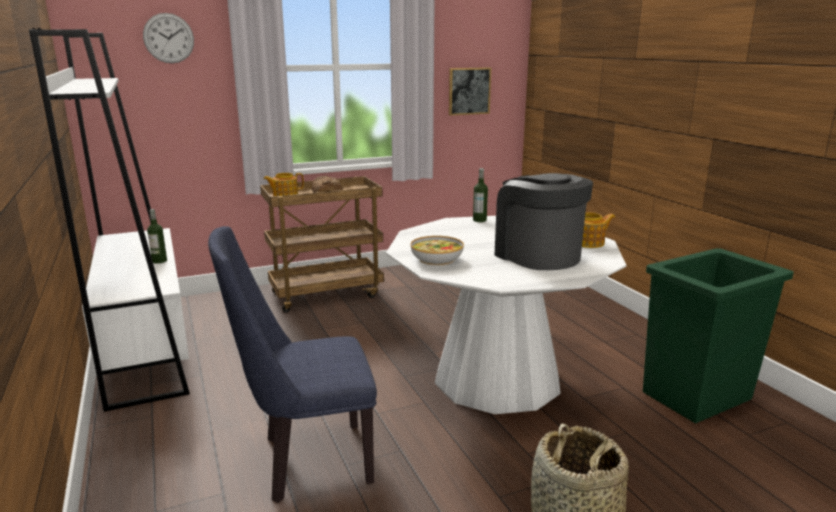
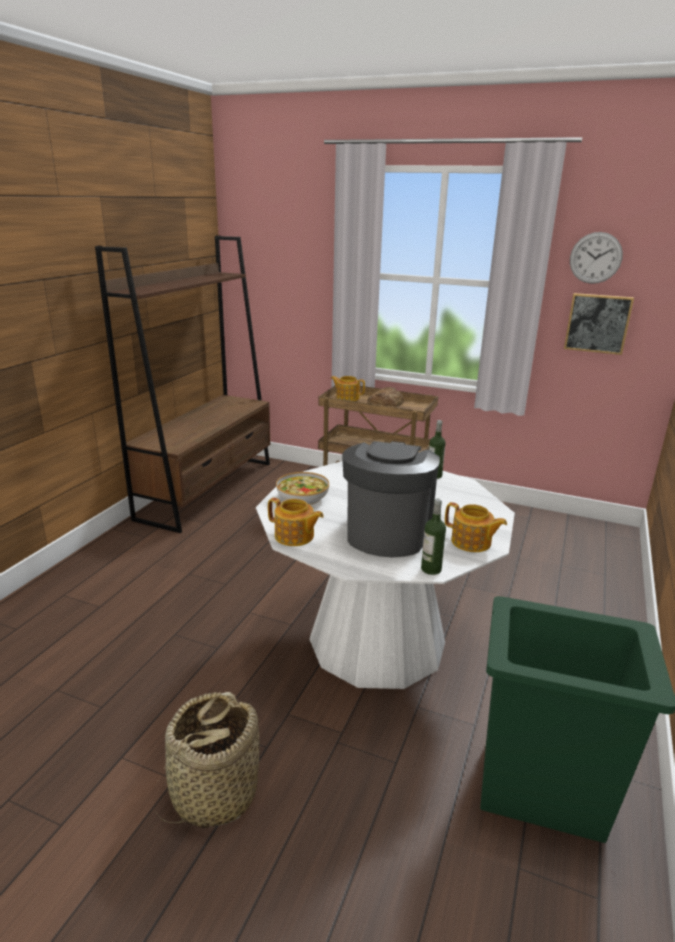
camera: 45 degrees right, 5 degrees up
(146, 348) = (208, 489): white bookcase -> brown bookcase
(159, 261) = (213, 426): bottle -> bottle (431, 569)
(168, 38) = (293, 242): wall clock -> wall clock (595, 258)
(306, 462) = (160, 617): blue chair -> none
(496, 280) = (295, 536): none -> teapot

